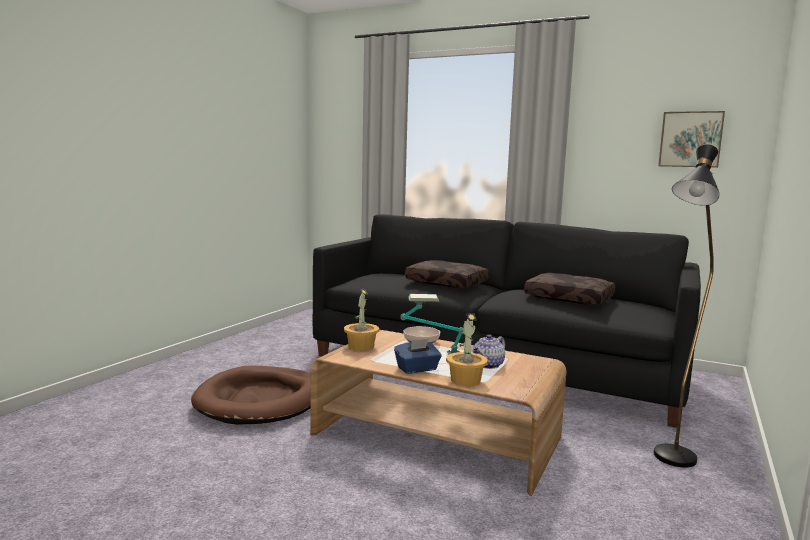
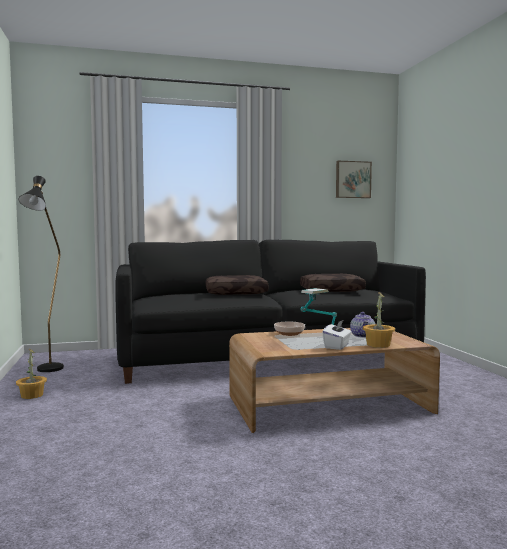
camera: 40 degrees left, 5 degrees down
(261, 400) = (154, 426): brown dog bed -> none
(360, 346) = (262, 344): potted plant -> potted plant (31, 395)
(417, 369) = (337, 346): blue tissue box -> white tissue box
(671, 463) = (451, 378): black floor lamp -> black floor lamp (47, 371)

